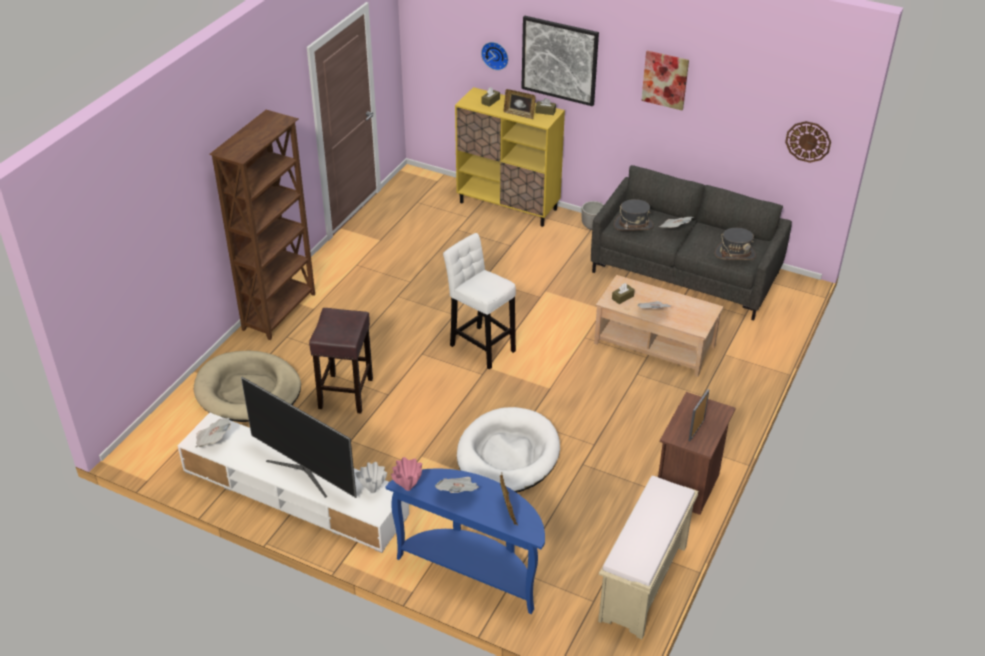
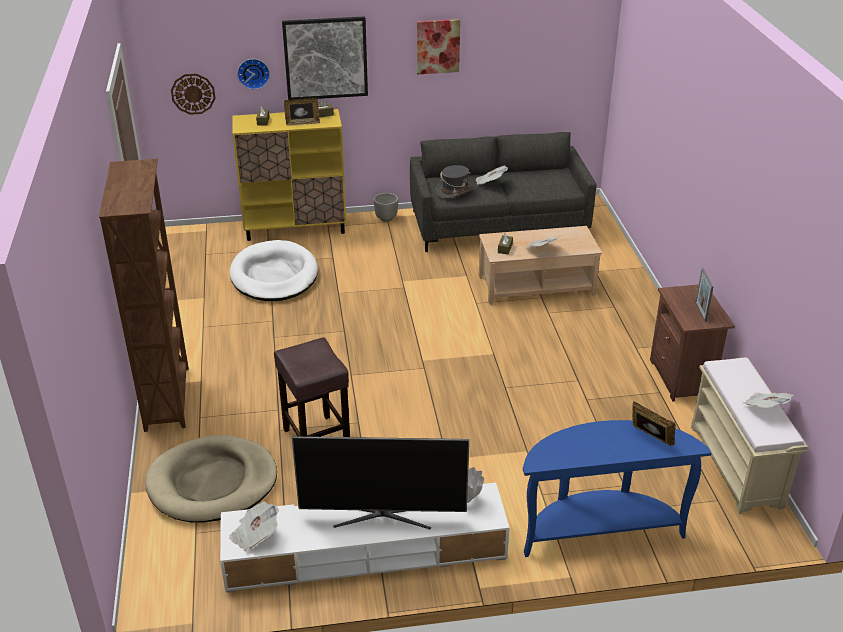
camera: 35 degrees left, 5 degrees down
(408, 488) = (546, 463): pink vase -> none
(458, 492) = (592, 445): newspaper -> newspaper (765, 408)
(480, 346) = (396, 346): white stool -> none
(507, 455) = (519, 421): white dog bed -> white dog bed (274, 276)
(735, 254) = (556, 184): grey hat -> none
(808, 141) = (578, 66): wall clock -> wall clock (193, 93)

